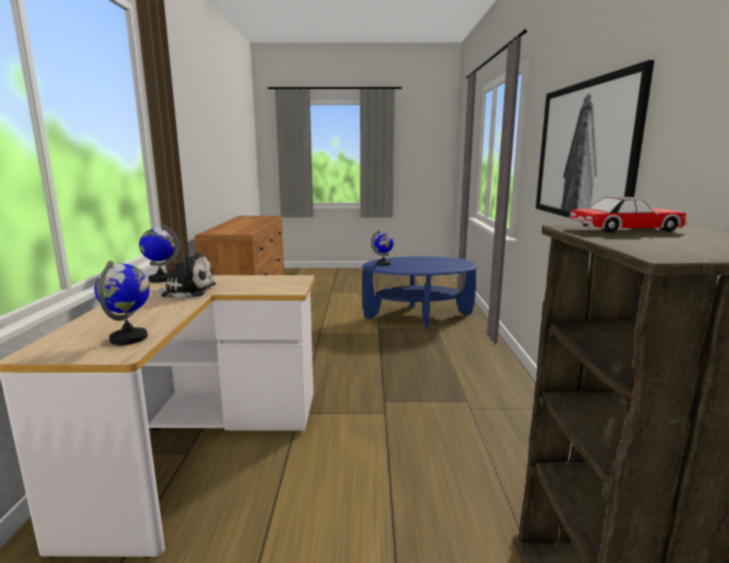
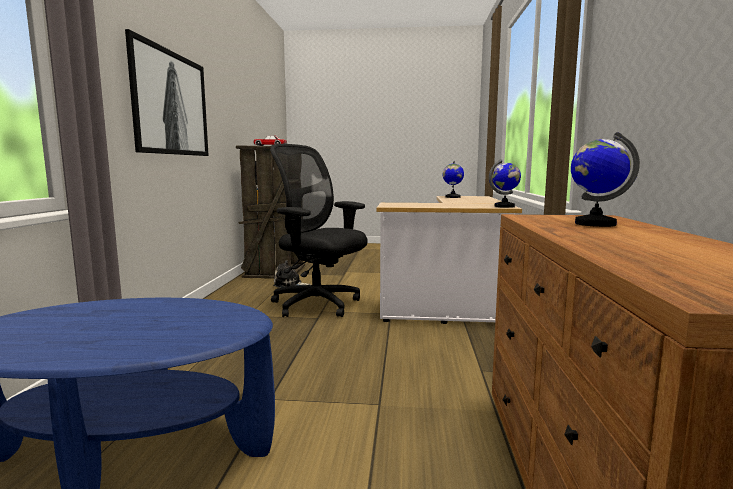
camera: 175 degrees left, 5 degrees down
(186, 291) = (465, 203): plush toy -> plush toy (289, 285)
(383, 264) = (212, 326): globe -> globe (594, 224)
(391, 427) = (321, 305): none -> black office chair

